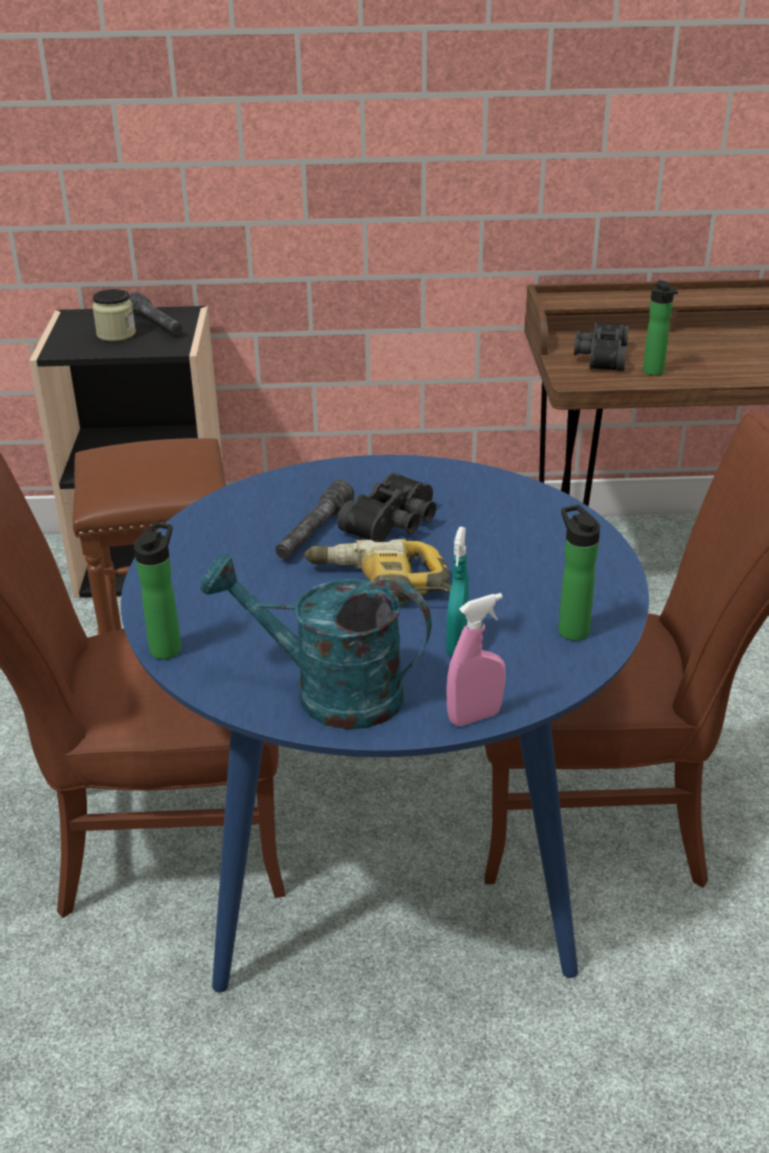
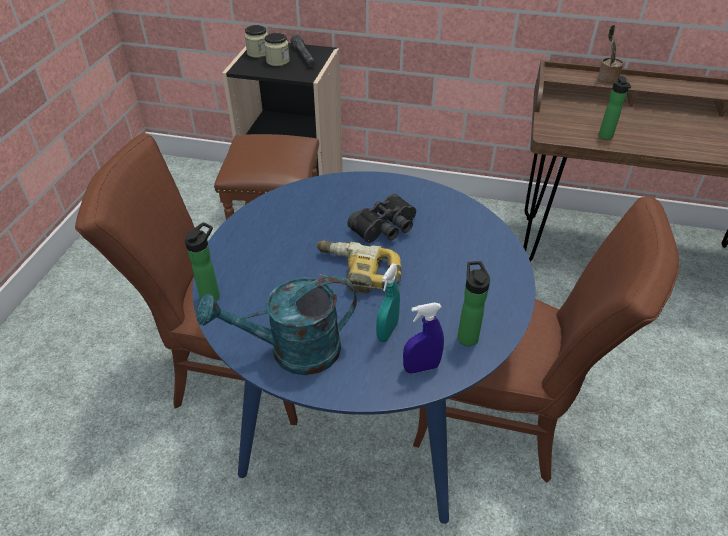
camera: 15 degrees right, 10 degrees up
(77, 327) = (258, 53): none -> jar
(314, 531) = (334, 225): grey flashlight -> none
(329, 693) = (292, 352): turquoise watering can -> turquoise watering can turned 45 degrees counterclockwise
(474, 717) = (375, 393): pink spray bottle -> none
(525, 676) = (421, 367): none -> blue spray bottle
(599, 357) = (573, 119): black binoculars -> none
(629, 297) = (606, 79): none -> potted plant

